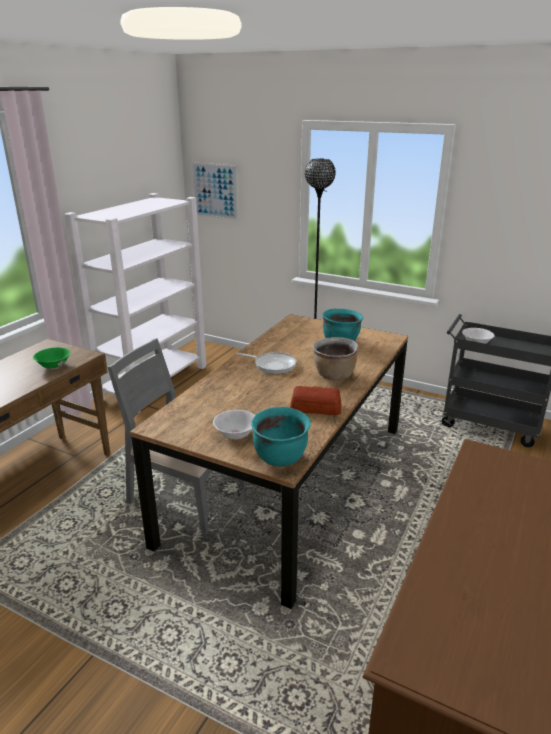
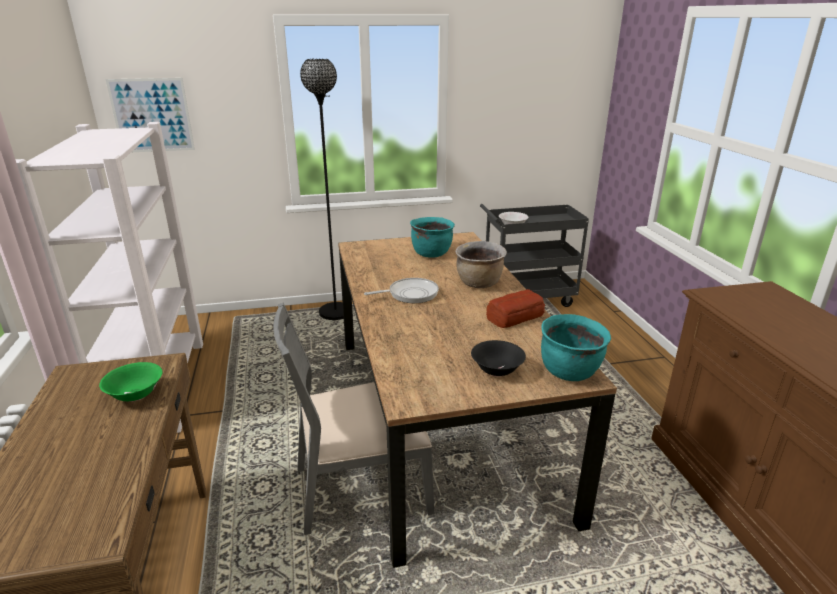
camera: 40 degrees left, 0 degrees up
(235, 434) = (496, 370): white bowl -> black bowl

